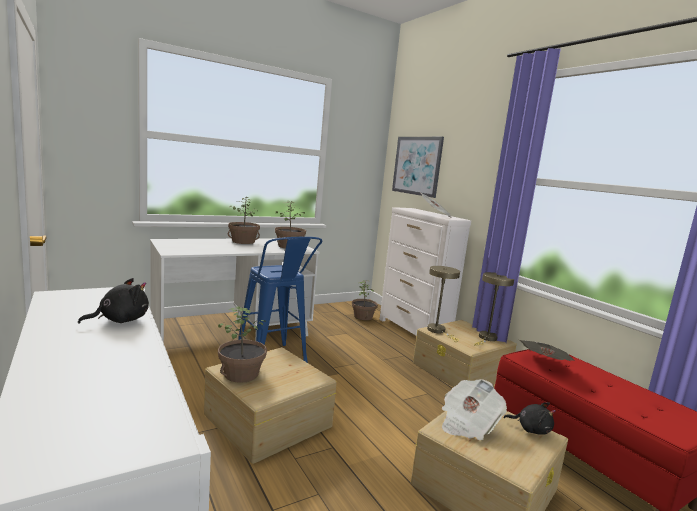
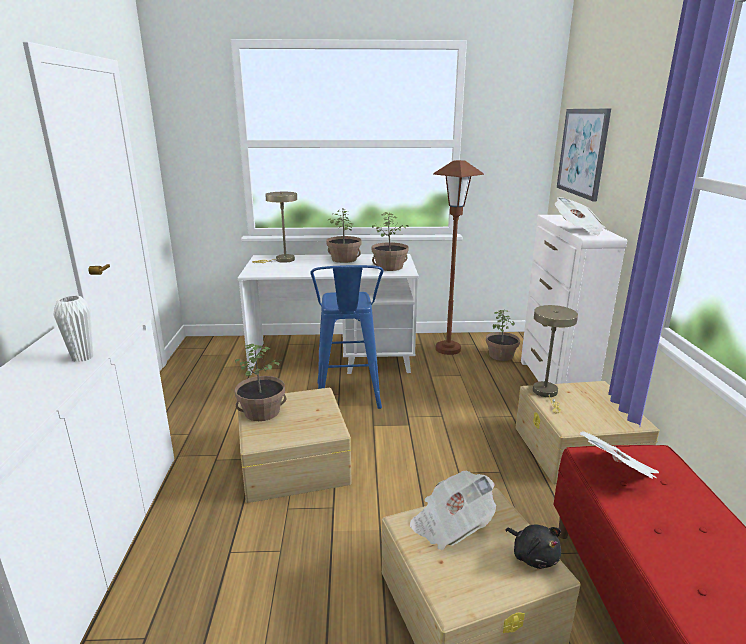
camera: 30 degrees right, 10 degrees up
(120, 320) = (82, 357): black plush toy -> white vase
(322, 316) = (448, 349): none -> brown floor lamp
(486, 338) = (613, 415): beige table lamp -> beige table lamp (281, 260)

